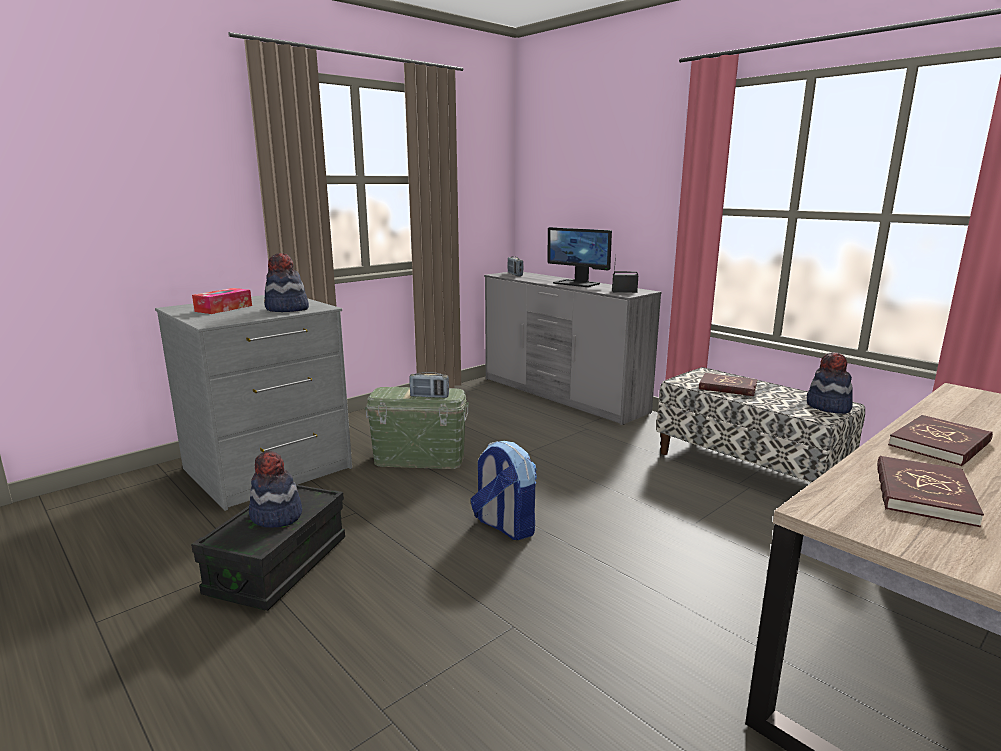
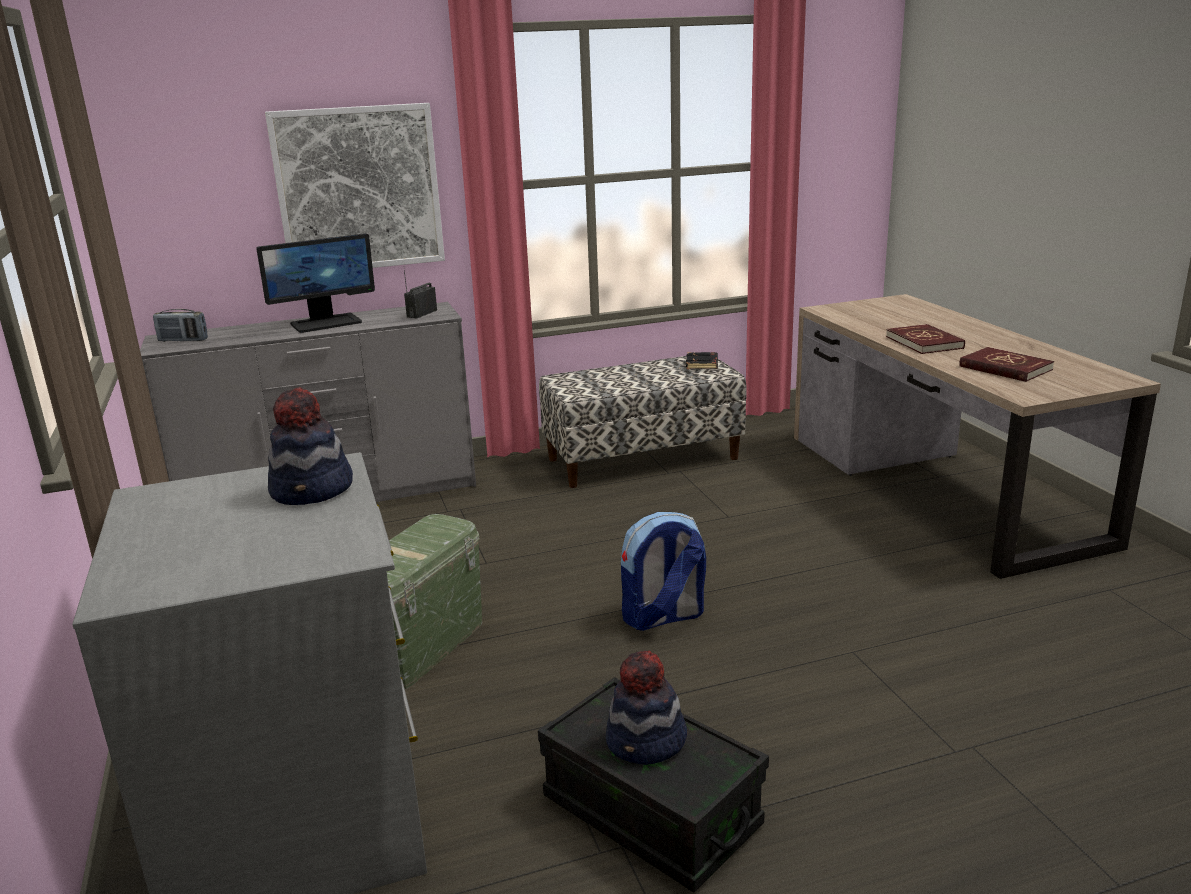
camera: 65 degrees left, 5 degrees up
(223, 308) = (215, 544): tissue box -> none
(429, 396) = (438, 539): radio -> none
(626, 202) = (358, 189): none -> picture
(727, 387) = (615, 382): red book -> none
(828, 407) = (702, 364): hat -> black book

